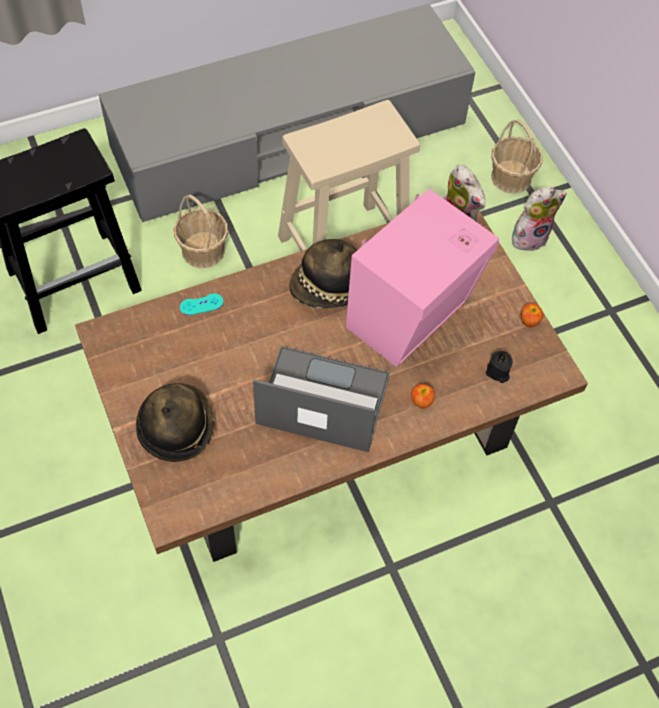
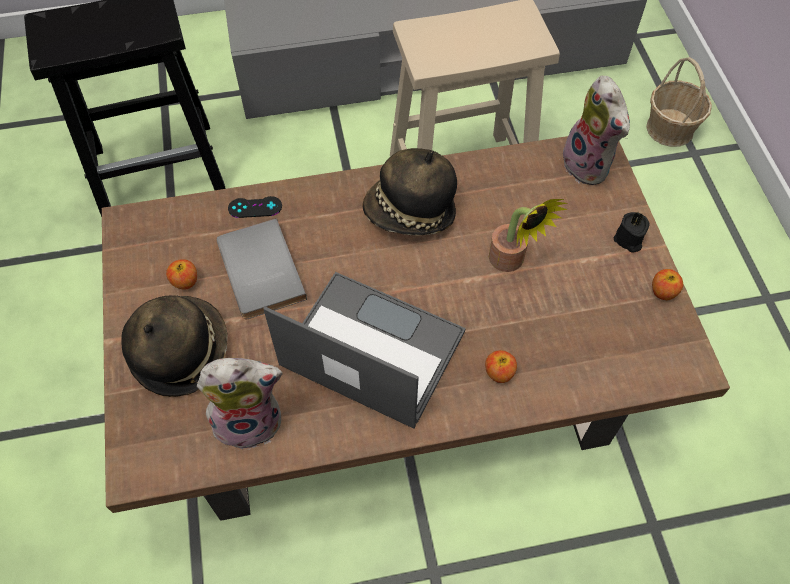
camera: 15 degrees right, 0 degrees up
(163, 373) = (185, 282): none -> apple
(201, 304) = (255, 207): turquoise game controller -> black game controller
(203, 250) = (304, 158): basket -> none
(218, 356) = (257, 272): none -> grey book
(412, 316) = (511, 262): pink speaker -> potted plant
(498, 372) = (609, 352): black candle -> black candle (628, 240)
(530, 236) = (681, 197): plush toy -> plush toy (250, 420)

